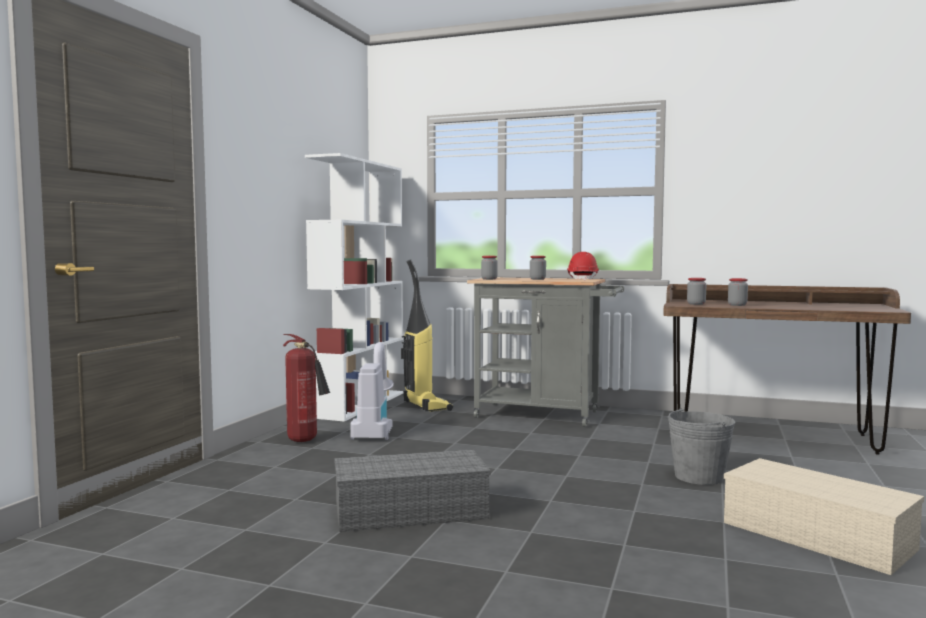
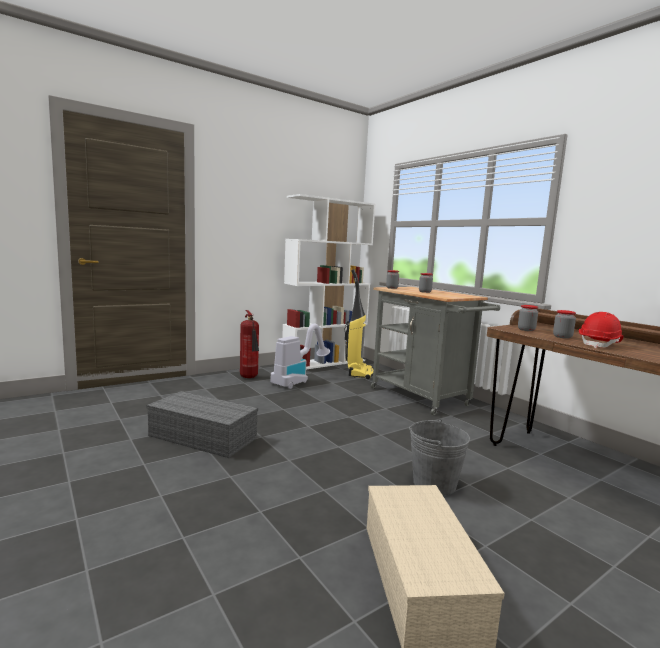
camera: 35 degrees right, 5 degrees up
(583, 279) = (460, 295): red hard hat -> red hard hat (599, 344)

